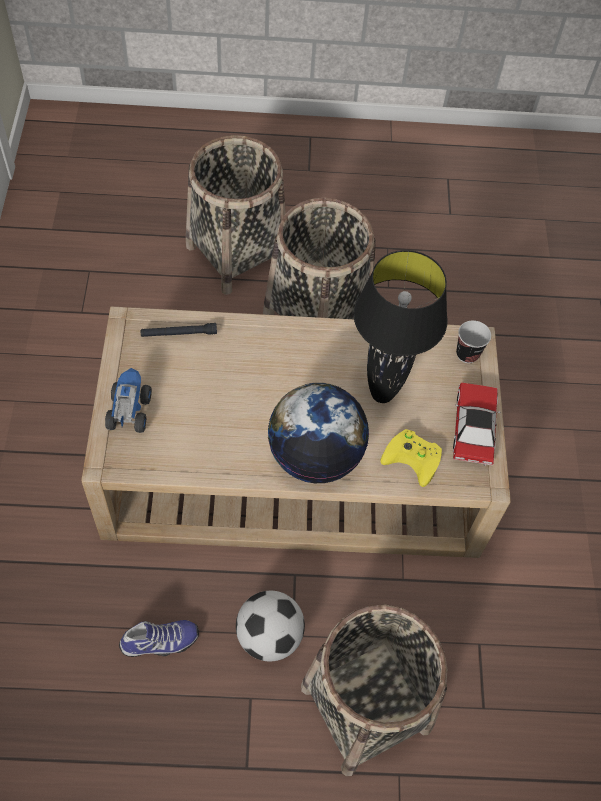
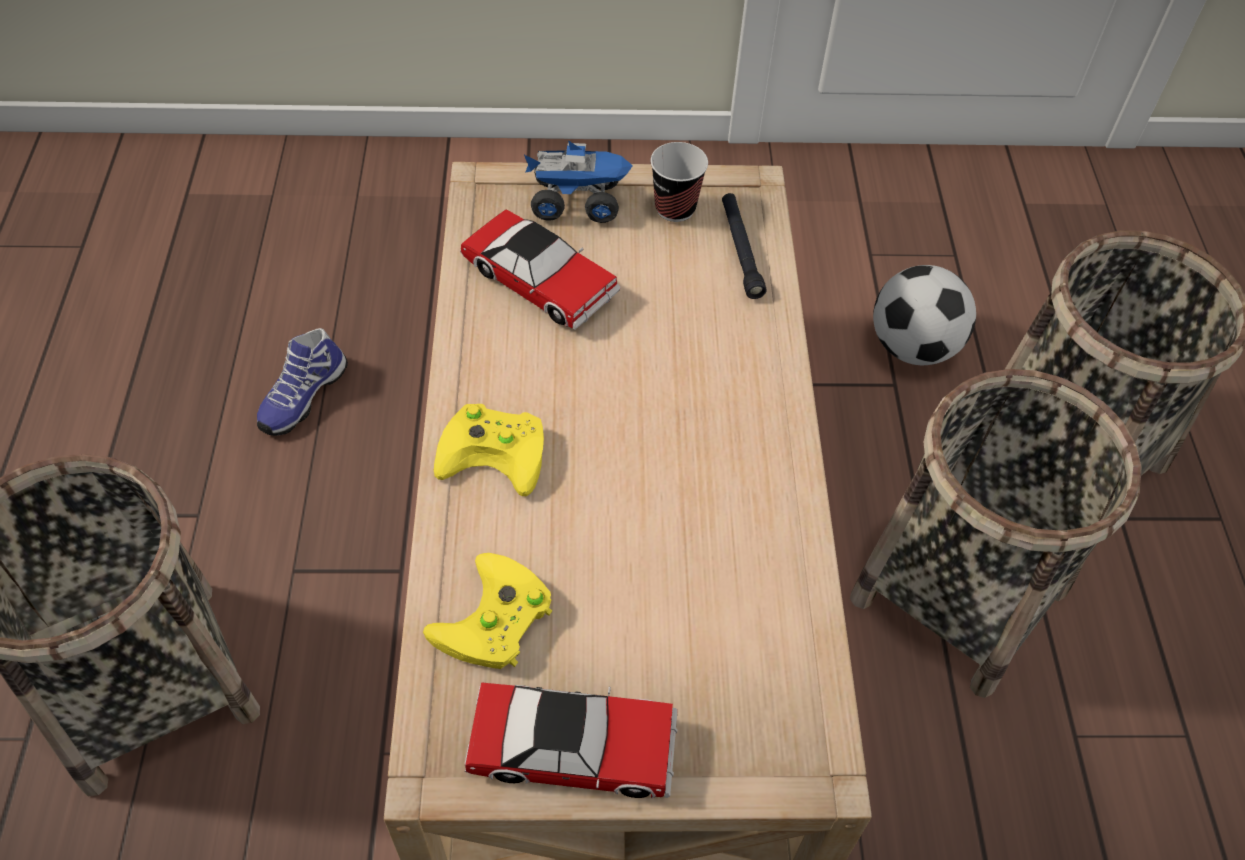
camera: 90 degrees right, 5 degrees down
(160, 643) = (302, 396): shoe -> shoe turned 45 degrees clockwise
(194, 432) = (540, 280): none -> toy car
(269, 636) = (296, 536): football -> football (912, 347)
(315, 456) = (497, 451): globe -> yellow game controller
(382, 394) = (648, 568): black table lamp -> none
(467, 354) = (776, 745): cup -> cup (675, 208)

